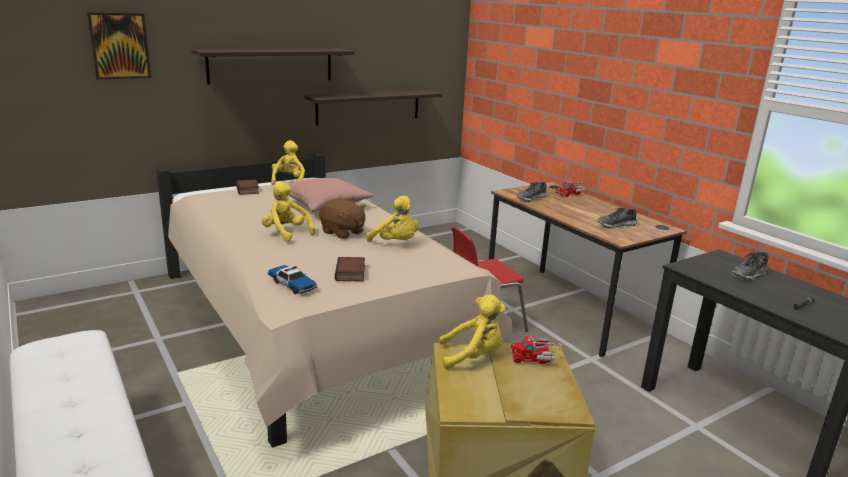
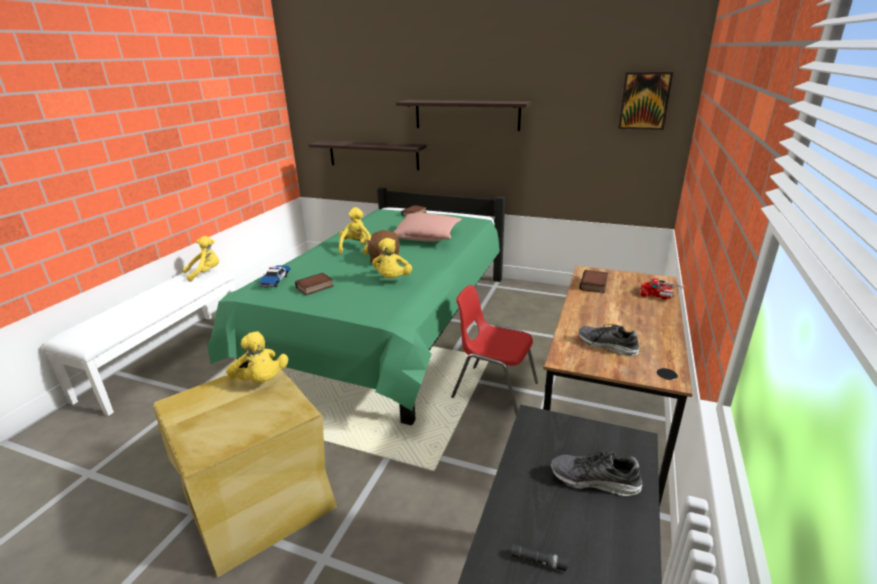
camera: 55 degrees right, 5 degrees up
(119, 46) = (362, 97): picture -> picture (644, 101)
(288, 181) = (452, 214): yellow plush toy -> yellow plush toy (205, 273)
(310, 326) = (390, 328): beige bed -> green bed
(368, 106) = (558, 160): shelf -> shelf (373, 155)
(531, 198) = (594, 285): shoe -> book
(536, 357) = (281, 408): toy truck -> none

